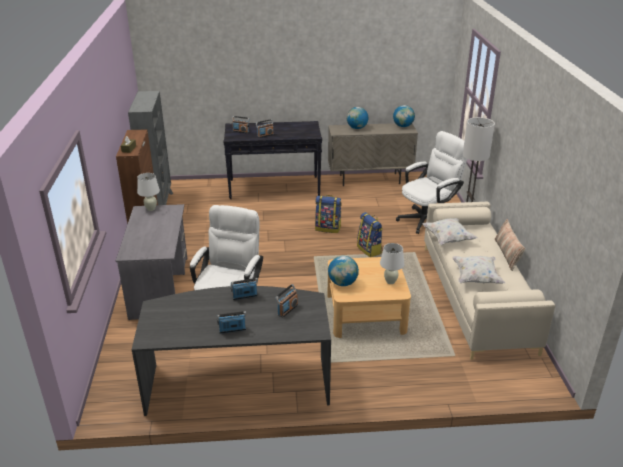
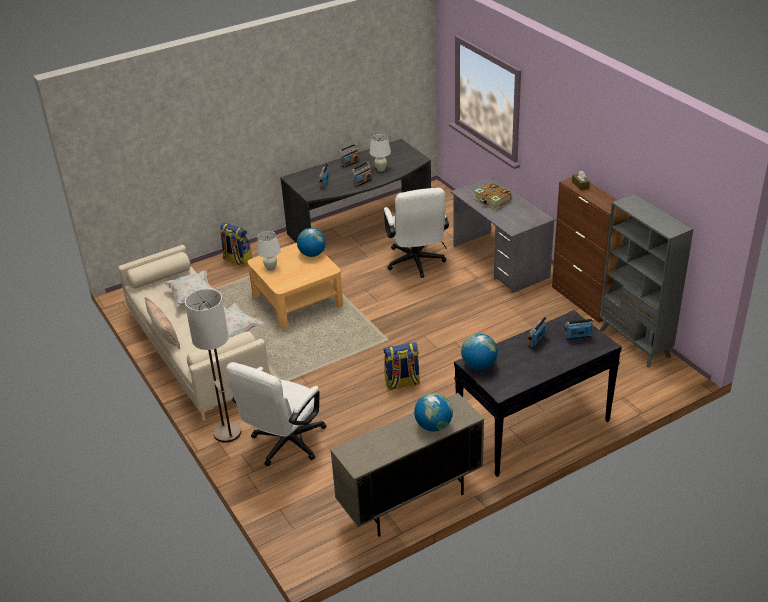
camera: 155 degrees right, 5 degrees up
(151, 209) = (533, 221): white table lamp -> white table lamp (381, 169)
(154, 235) = (492, 201): none -> book
(370, 250) = (333, 369): backpack -> backpack (237, 260)
(403, 126) = (363, 460): globe -> globe (479, 365)

